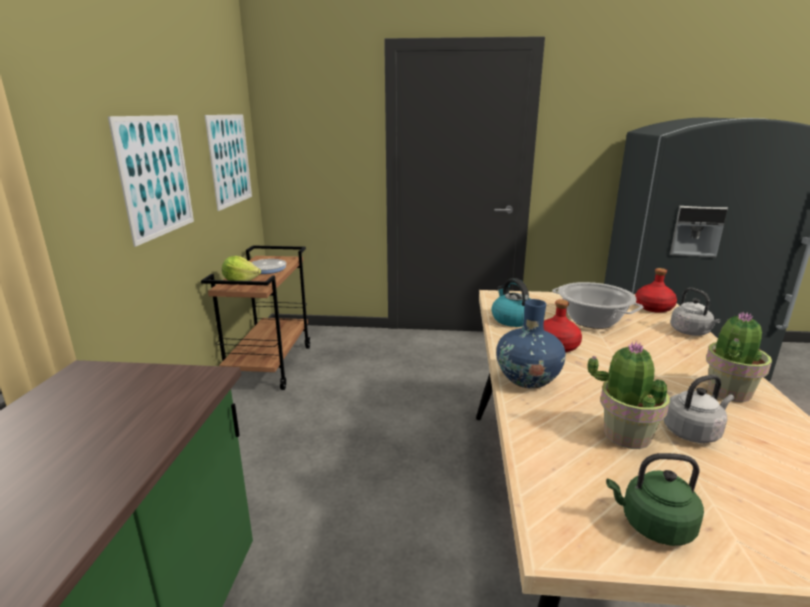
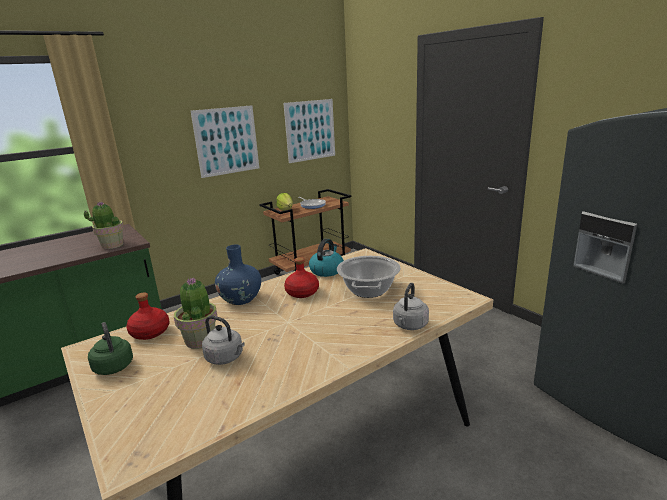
camera: 50 degrees right, 0 degrees up
(653, 307) = (443, 301): red bottle -> red bottle (150, 332)
(728, 392) = (305, 359): potted plant -> potted plant (112, 245)

